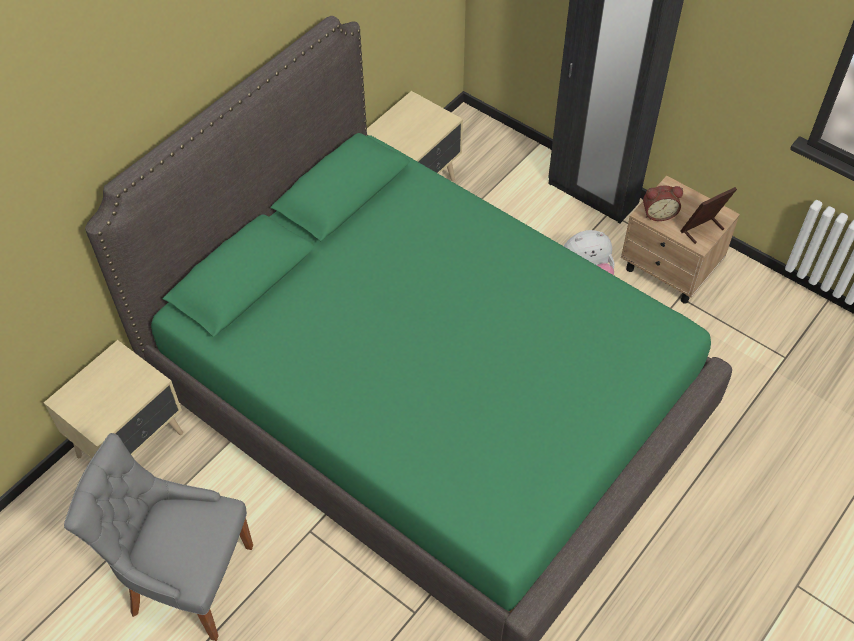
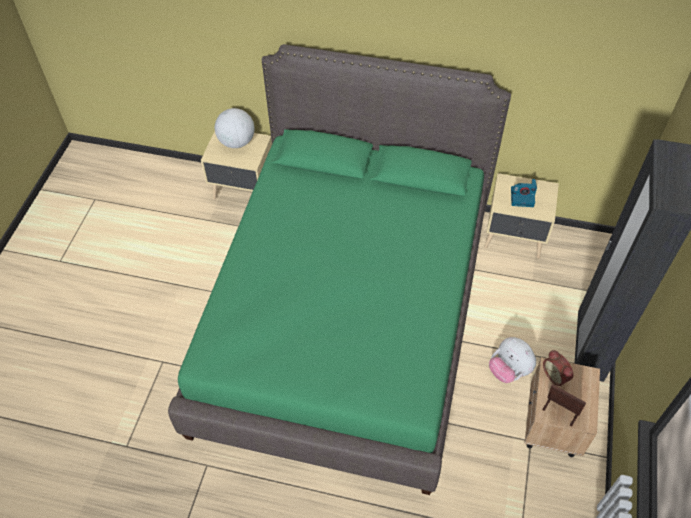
camera: 65 degrees right, 0 degrees up
(98, 386) = (237, 142): none -> globe
(187, 579) = (175, 252): grey chair -> none
(411, 129) = (522, 197): none -> camera

